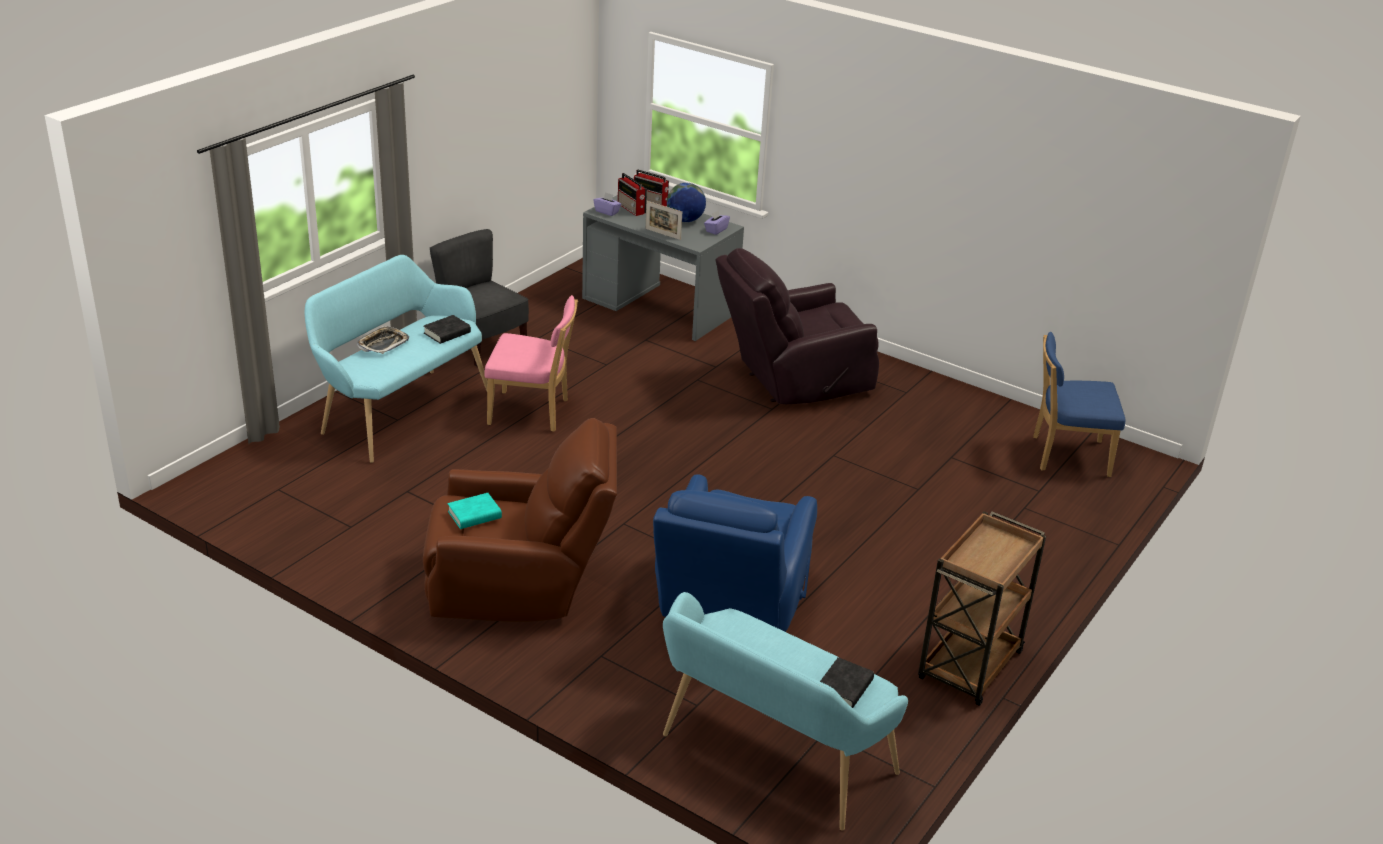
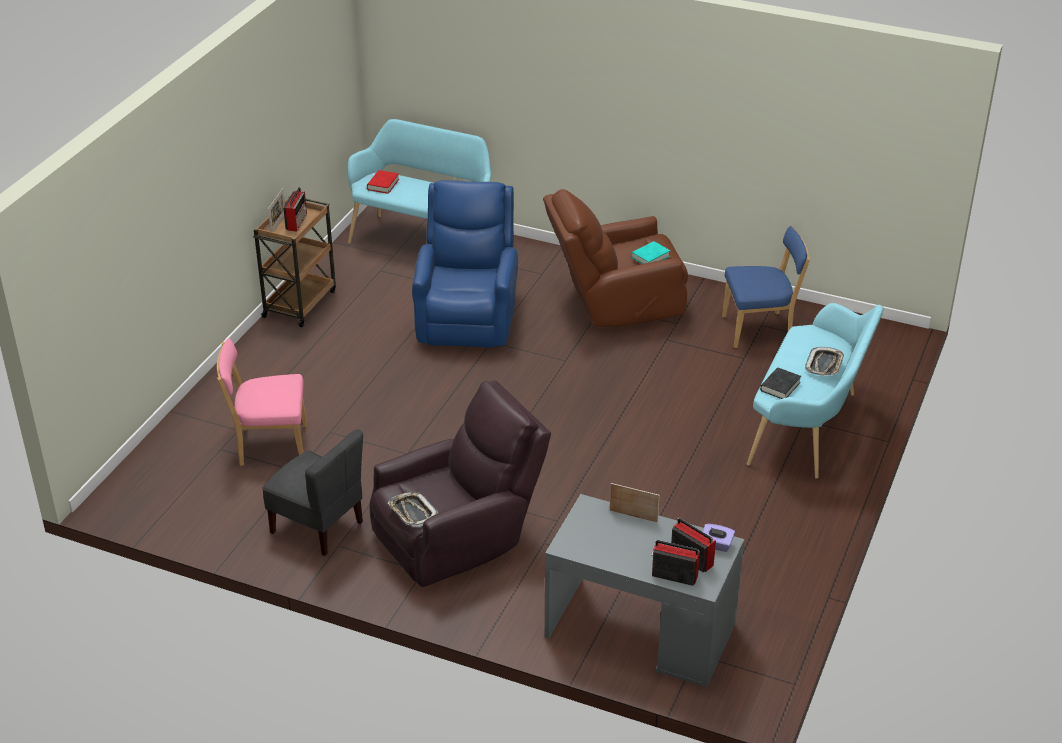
camera: 170 degrees right, 5 degrees up
(482, 345) = (795, 524): grey chair -> grey chair (318, 527)
(532, 413) = (693, 449): pink chair -> pink chair (269, 446)
(685, 220) = (618, 548): globe -> none
(716, 230) = (575, 537): purple tissue box -> none
(842, 312) = (412, 512): none -> tray
(844, 688) = (383, 184): black book -> red book
(984, 555) = (297, 221): none -> radio
(1012, 557) = (278, 223): none -> picture frame
(1066, 455) = (185, 493): blue chair -> blue chair (760, 330)

